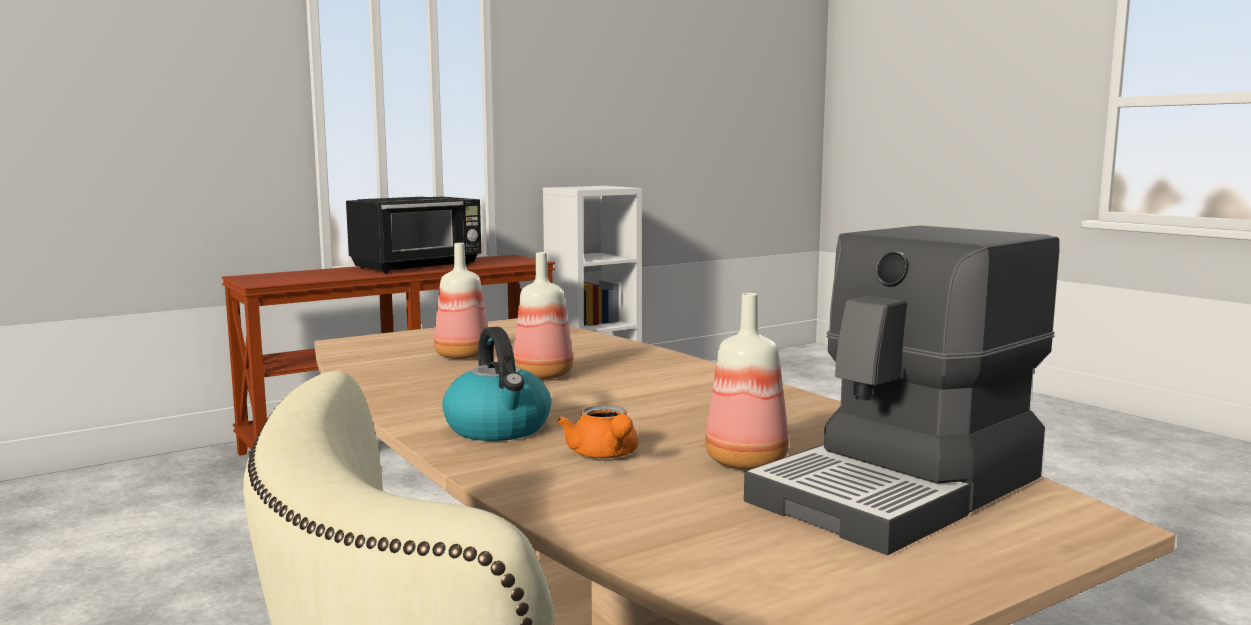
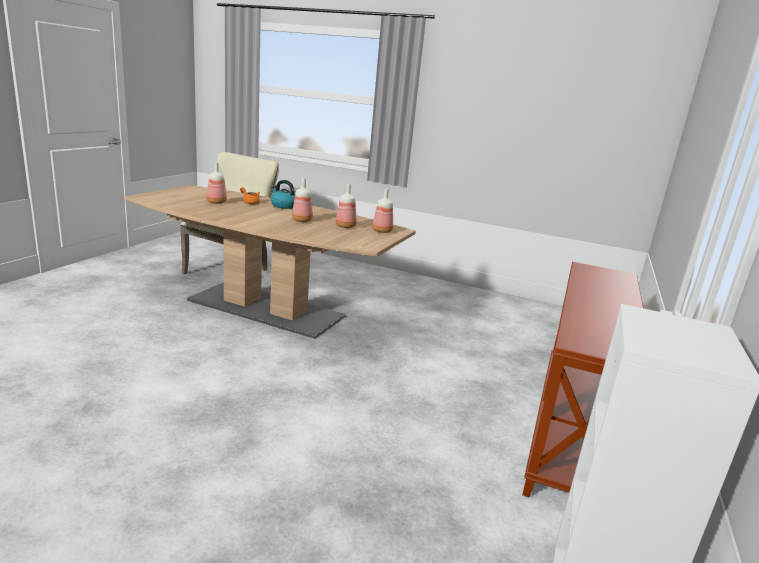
camera: 145 degrees right, 10 degrees up
(405, 342) = (381, 231): none -> bottle
(418, 266) = (605, 309): black microwave -> none
(903, 490) = (179, 199): coffee machine -> none

